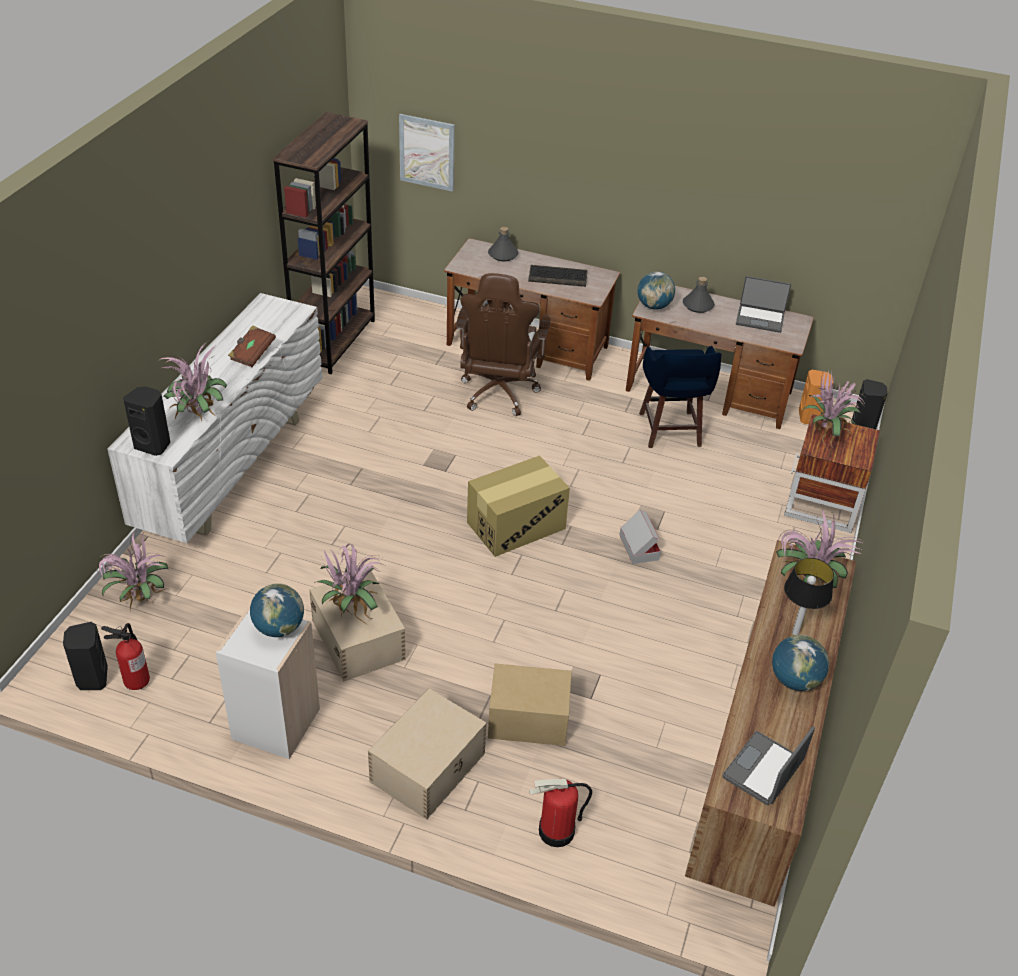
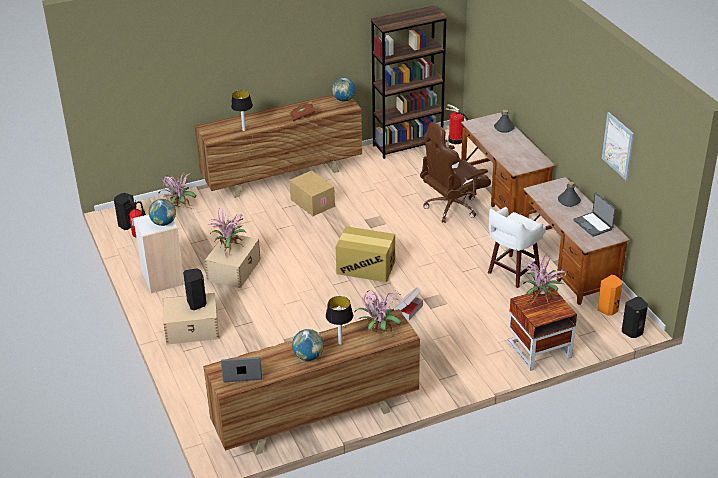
camera: 50 degrees right, 5 degrees down
(153, 445) = (211, 133): black speaker -> black speaker (197, 303)
(198, 416) = (243, 130): potted plant -> table lamp
(234, 468) = (283, 177): white cabinet -> brown cabinet
(427, 152) = (490, 49): picture -> picture (618, 146)
(527, 720) = (252, 339): cardboard box -> cardboard box (311, 203)
(556, 831) = (203, 381): fire extinguisher -> fire extinguisher (455, 140)
(558, 277) = (515, 152): keyboard -> none
(653, 306) = (542, 190): globe -> globe (344, 100)
(670, 432) = (512, 272): blue stool -> white stool

